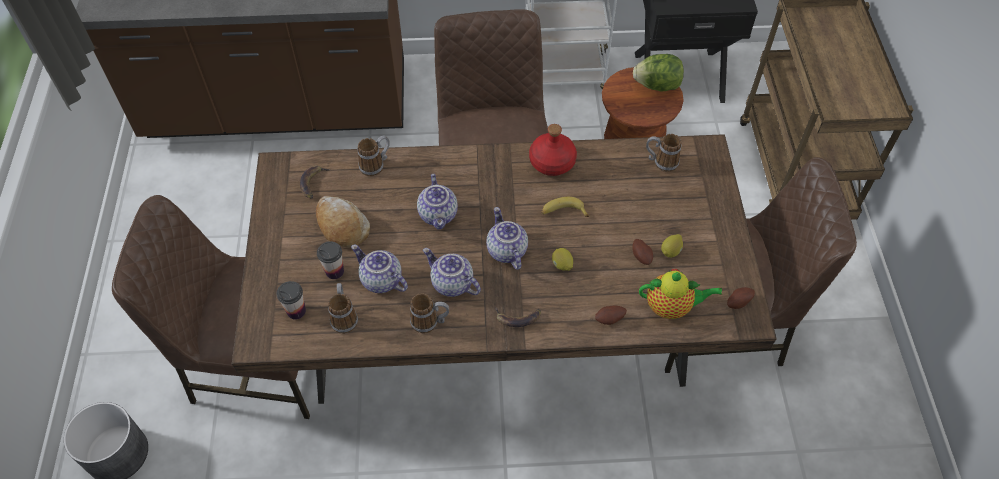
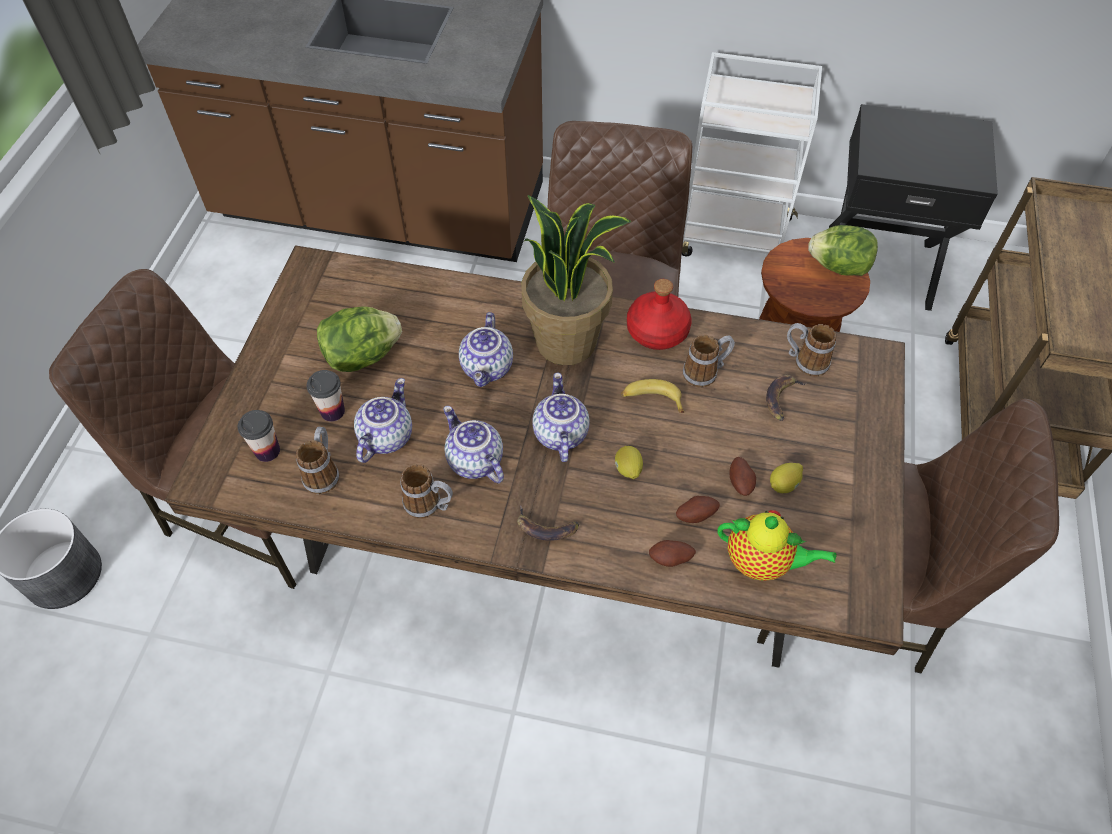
camera: 15 degrees right, 0 degrees up
(313, 183) = (346, 295): banana -> banana (782, 399)
(342, 226) = (362, 356): bread -> lettuce
(376, 164) = (431, 288): mug -> mug (706, 372)
(380, 281) = (385, 436): teapot -> teapot turned 60 degrees clockwise
(490, 182) = (567, 341): none -> potted plant
(738, 302) = (860, 578): potato -> potato (695, 514)

